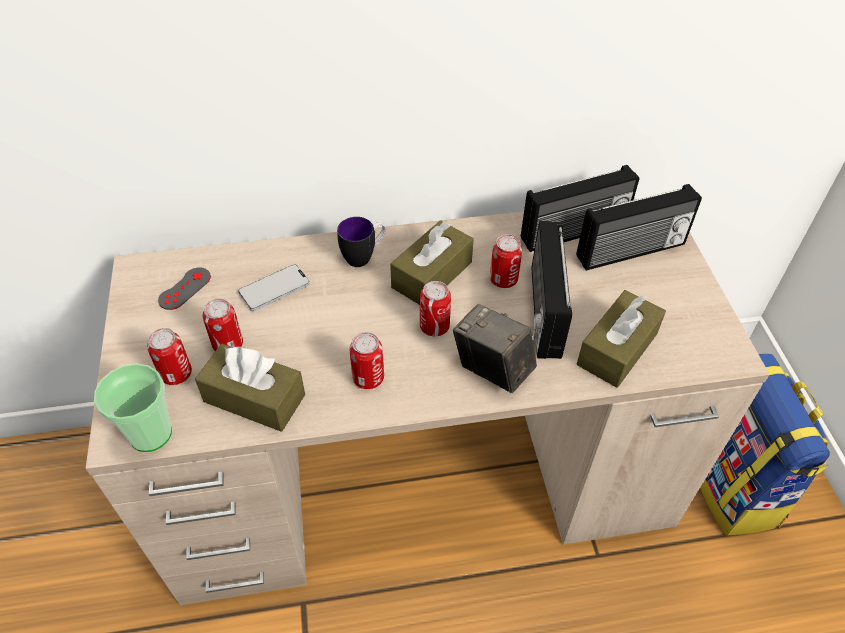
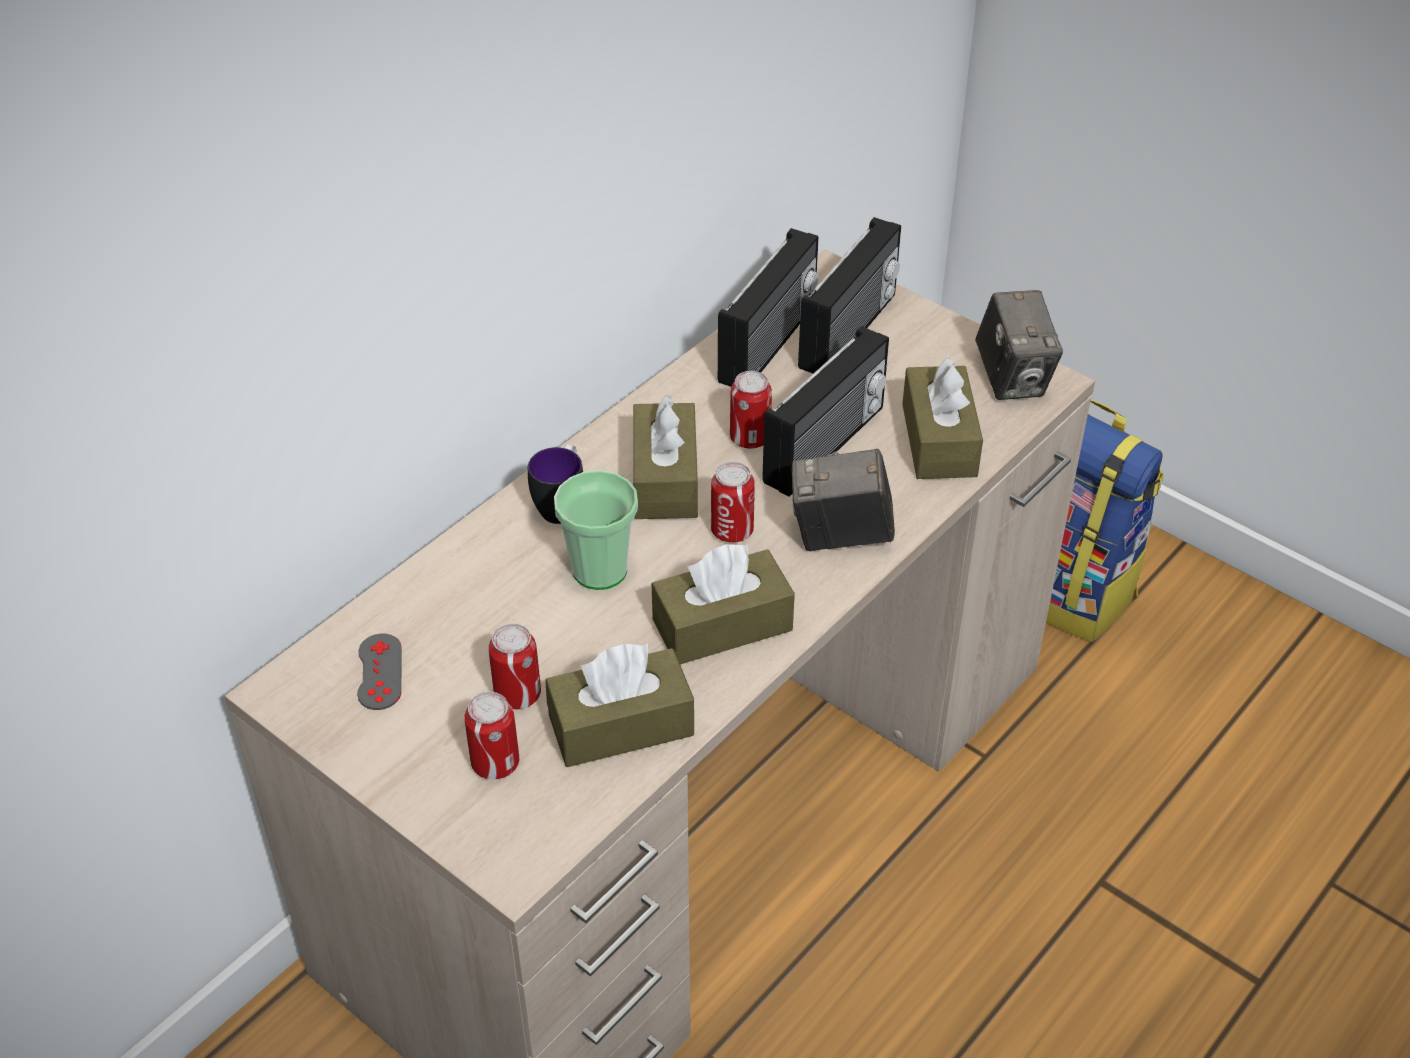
camera: 40 degrees left, 5 degrees down
(150, 433) = (546, 838): cup -> cup (600, 570)
(274, 288) = (496, 603): phone -> none
(368, 378) = (722, 625): can -> brown tissue box
(543, 311) = (826, 446): radio -> radio turned 105 degrees counterclockwise
(709, 339) = (1012, 379): none -> camera

